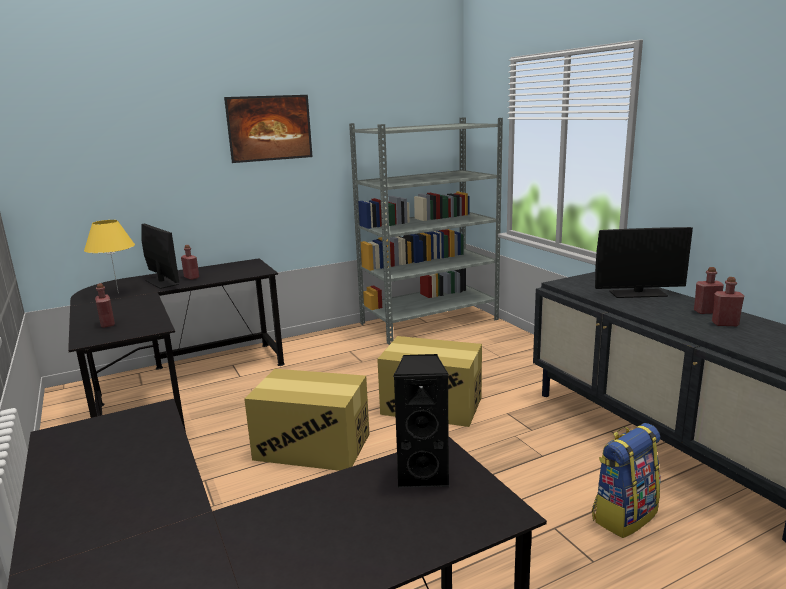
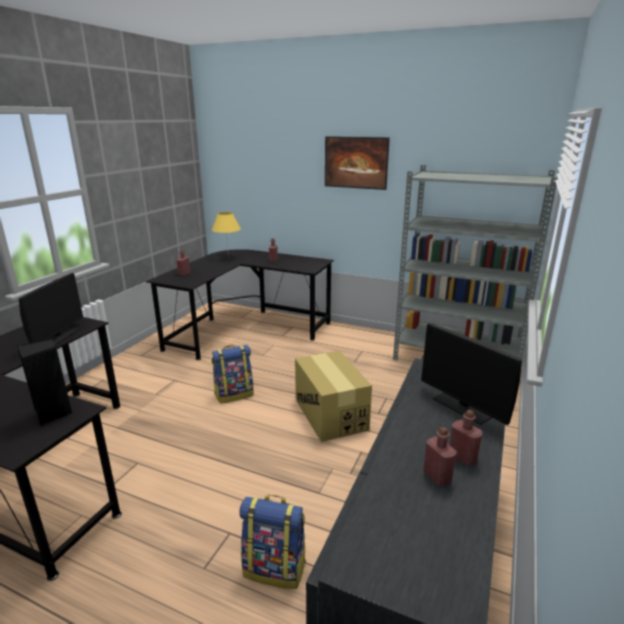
camera: 50 degrees right, 5 degrees up
(161, 282) = (256, 258): monitor -> monitor (57, 337)
(312, 446) = (234, 394): cardboard box -> backpack

